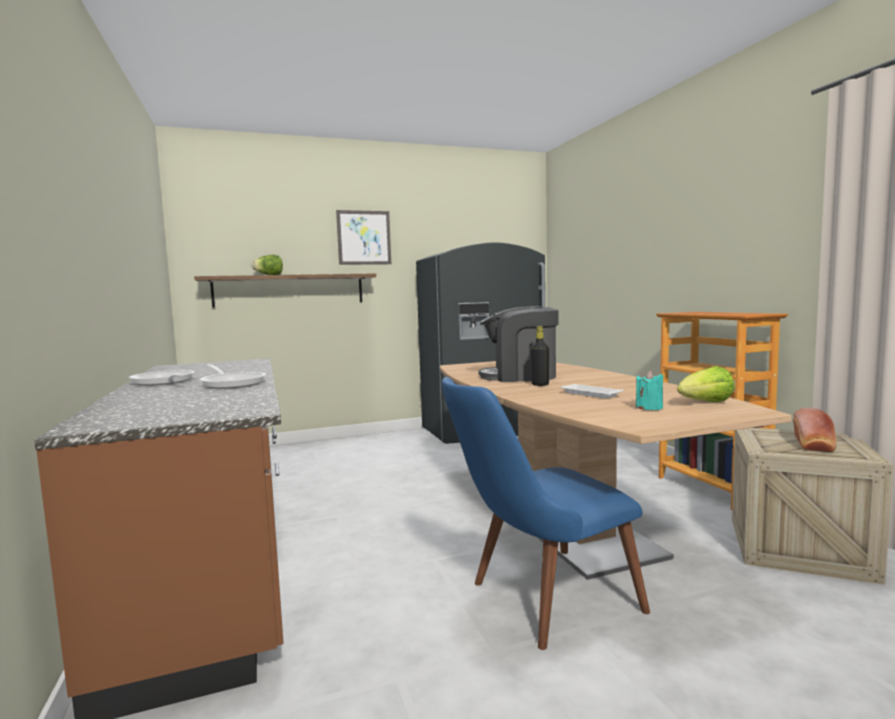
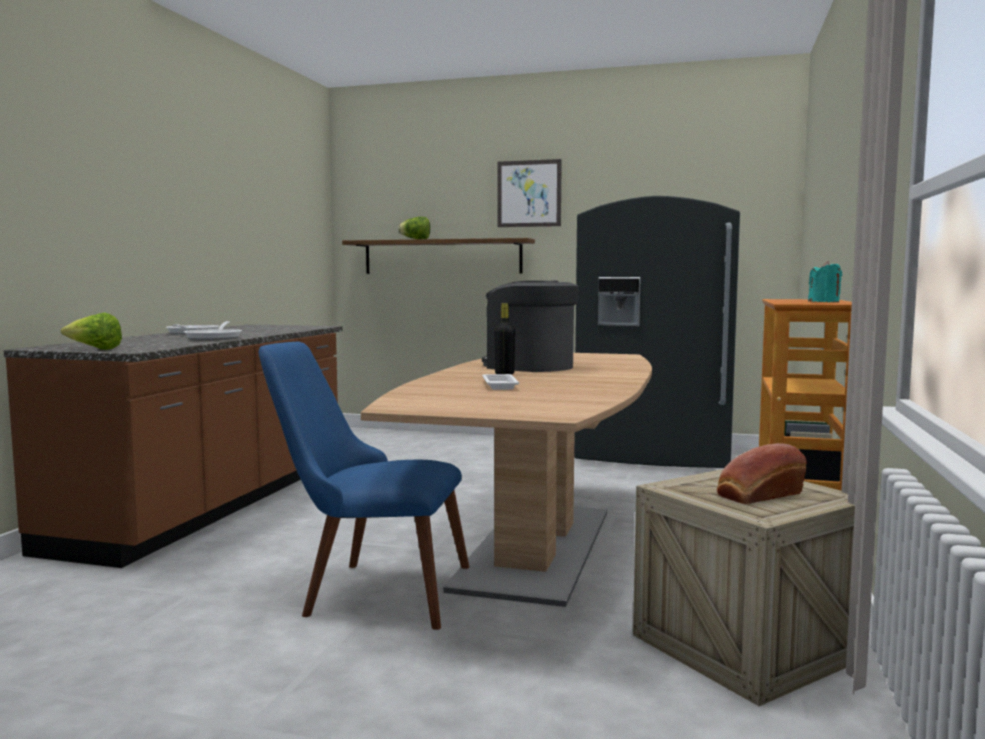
camera: 35 degrees right, 0 degrees up
(649, 408) = (482, 399): turquoise candle -> turquoise candle (824, 302)
(705, 403) = (554, 404): lettuce -> lettuce (94, 349)

